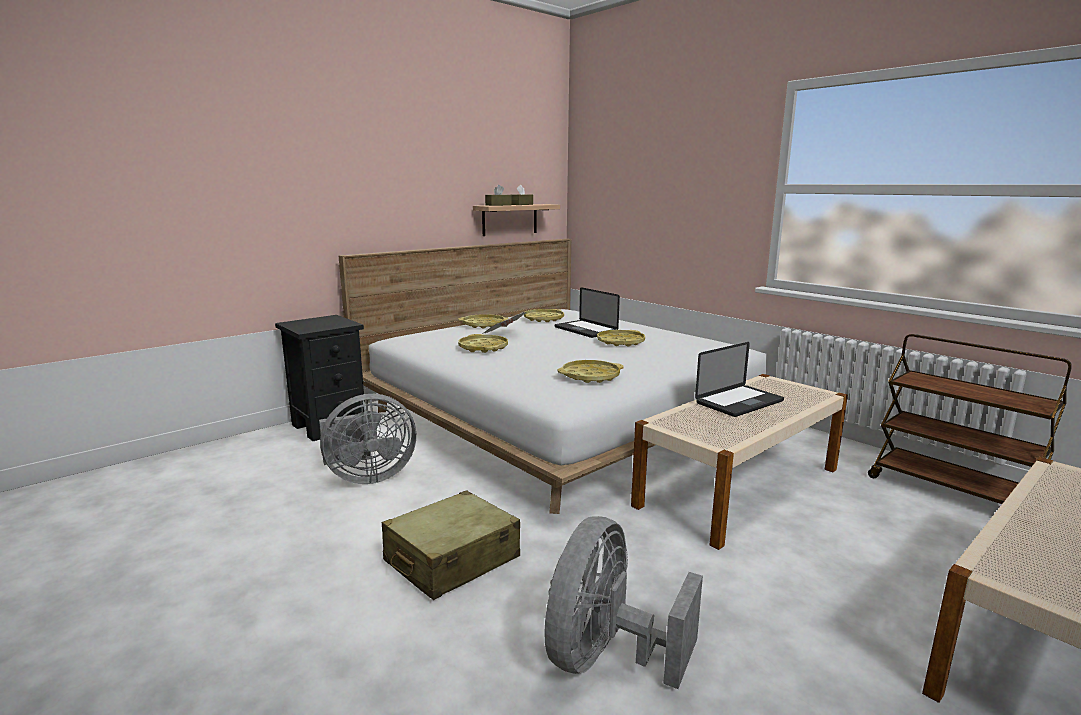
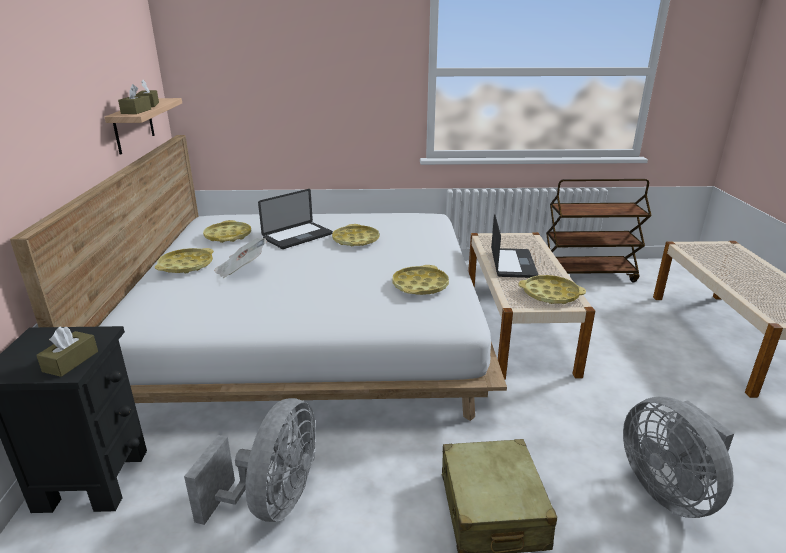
camera: 50 degrees left, 10 degrees up
(315, 328) = (71, 361): none -> brown tissue box
(483, 348) = (263, 294): yellow tray -> yellow tray (550, 294)
(585, 330) = (298, 236): laptop -> laptop turned 45 degrees counterclockwise

